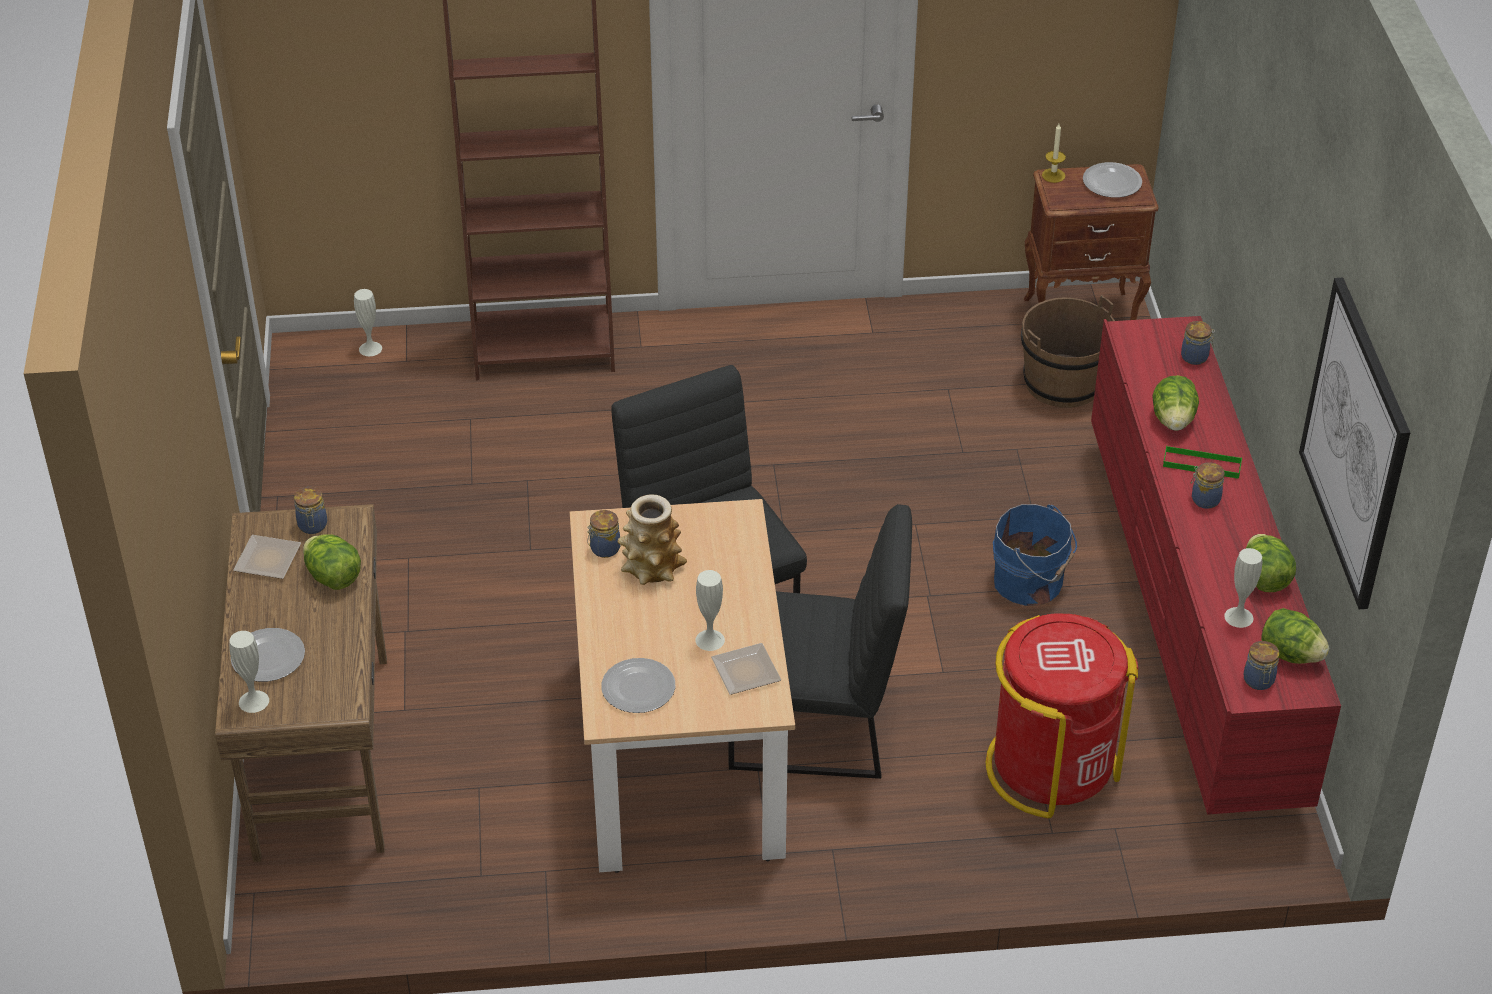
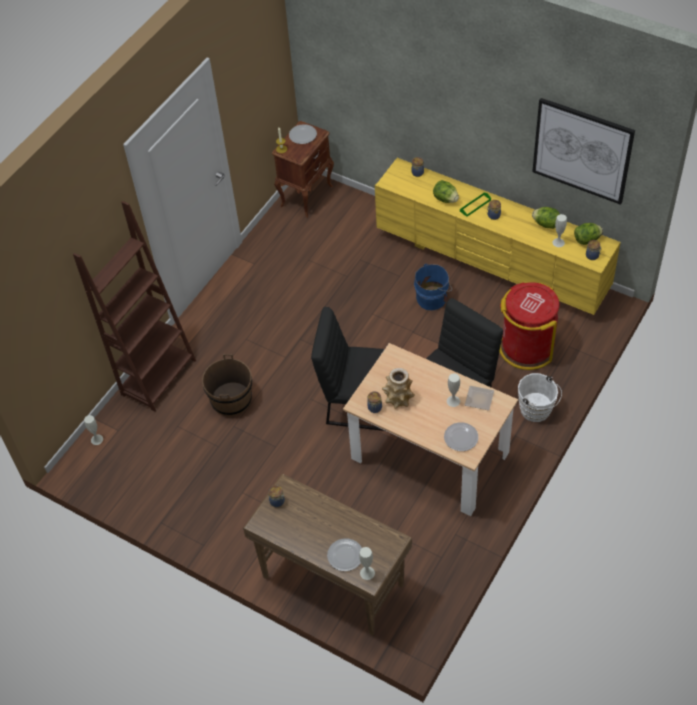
camera: 50 degrees left, 10 degrees up
(265, 561) = (285, 529): plate -> none
(333, 577) = (316, 509): lettuce -> none
(917, 855) = (537, 411): none -> white bucket
(1063, 382) = (337, 224): brown bucket -> brown bucket (231, 400)
(1191, 622) = (491, 264): red cabinet -> yellow cabinet

